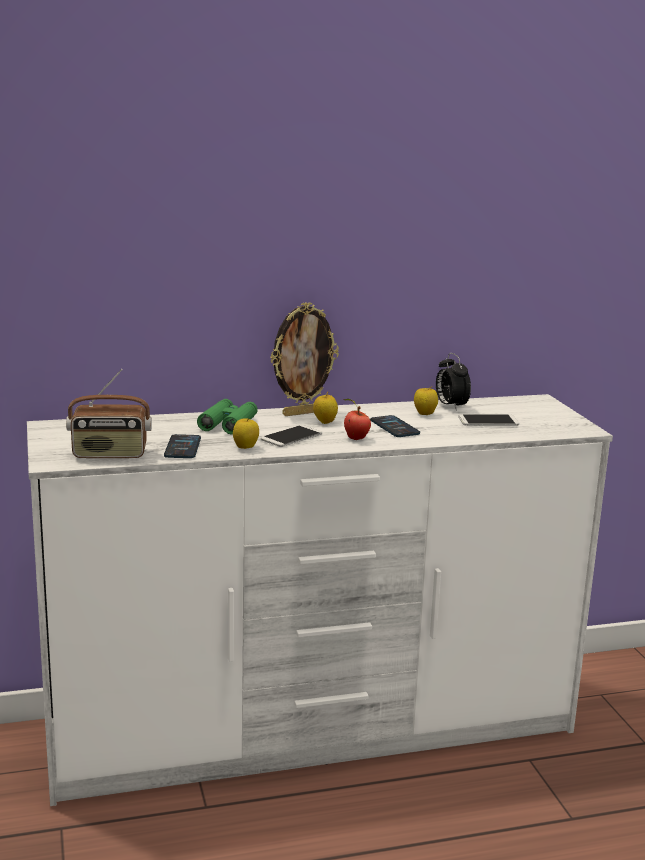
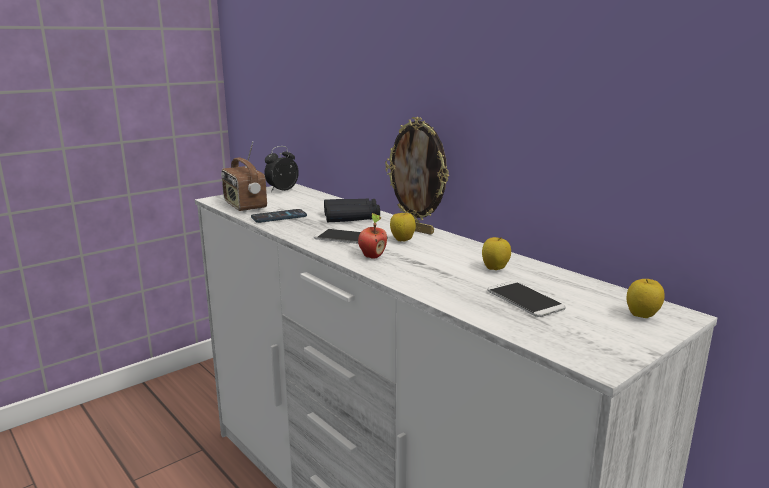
camera: 65 degrees right, 0 degrees up
(228, 424) = (352, 217): green binoculars -> black binoculars
(245, 448) = (299, 231): apple -> apple (642, 316)
(394, 427) = (428, 264): phone -> none
(450, 406) = (545, 275): alarm clock -> alarm clock (282, 190)

